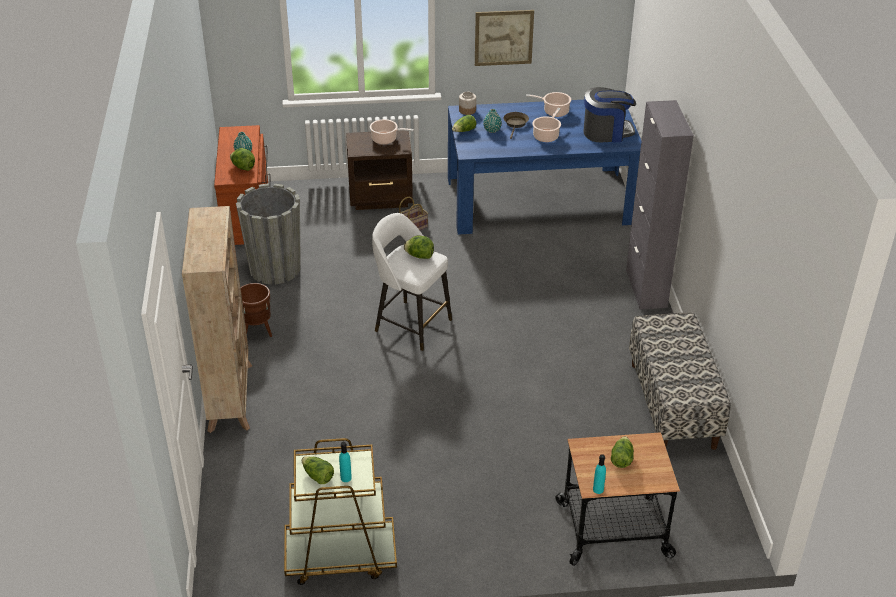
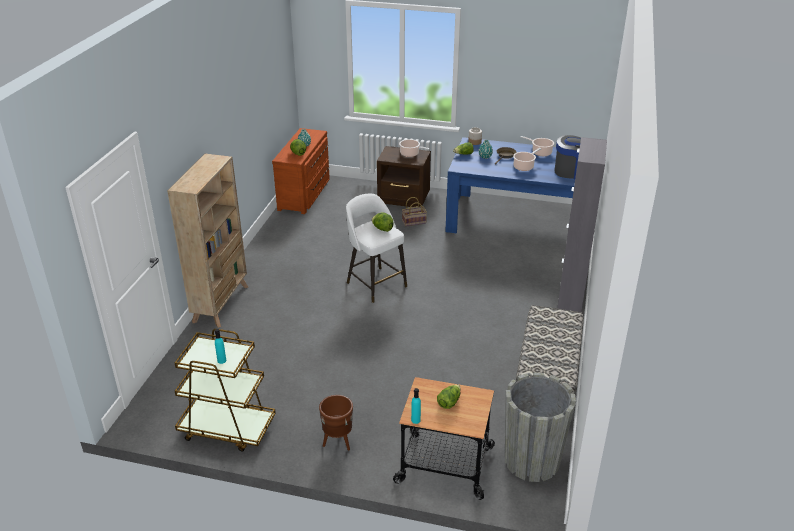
camera: 20 degrees right, 5 degrees down
(257, 333) = (265, 267): brown planter -> brown planter (338, 443)
(275, 269) = (303, 229): grey planter -> grey planter (531, 460)
(317, 476) = (203, 354): lettuce -> none
(503, 37) = (510, 90): picture -> none

